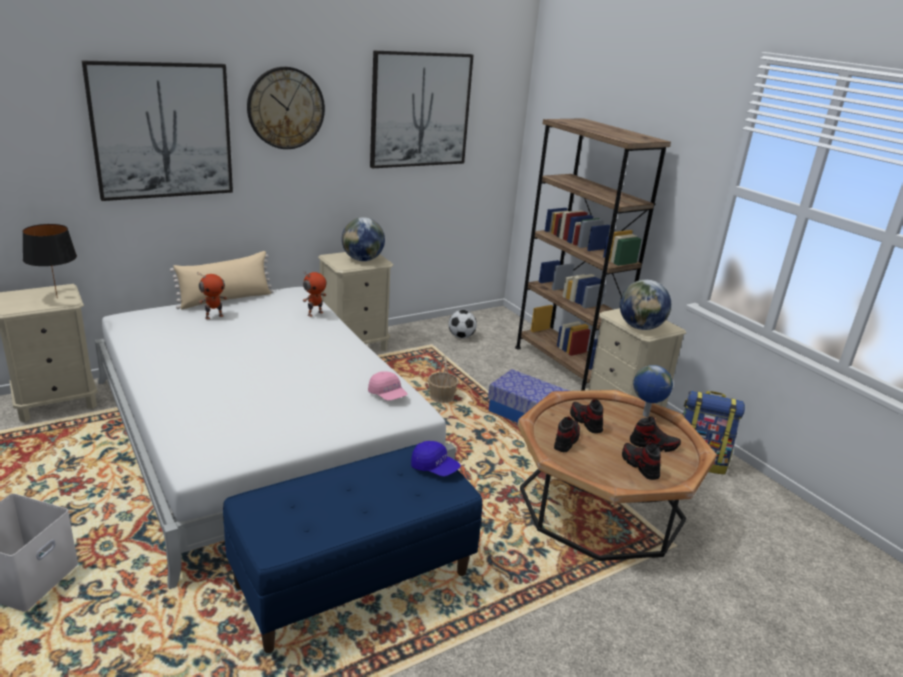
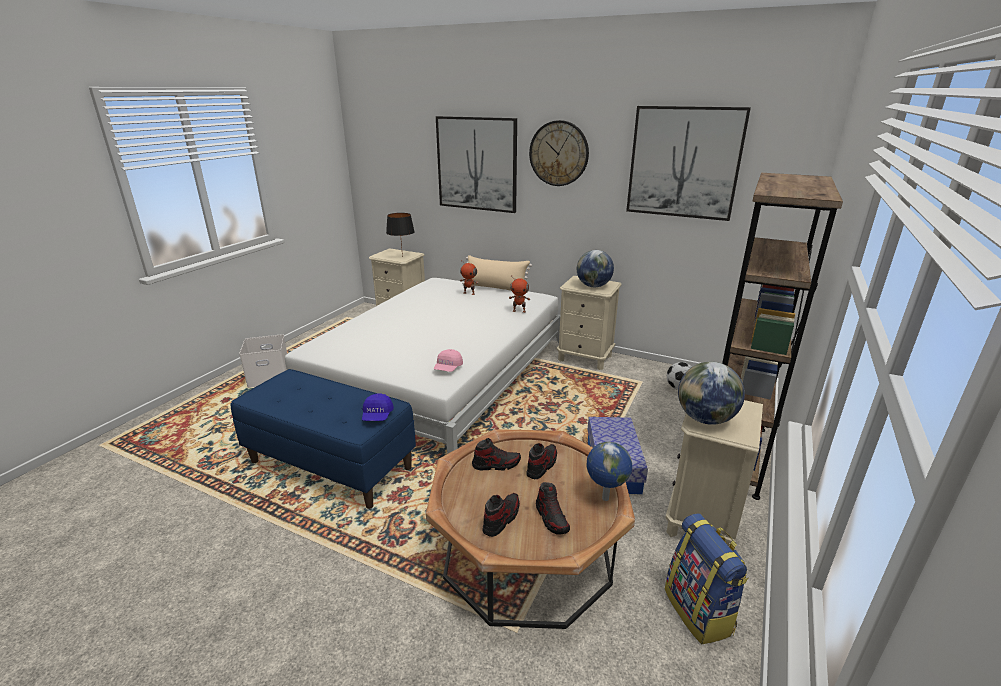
camera: 60 degrees right, 0 degrees up
(441, 397) = (574, 415): basket -> none

